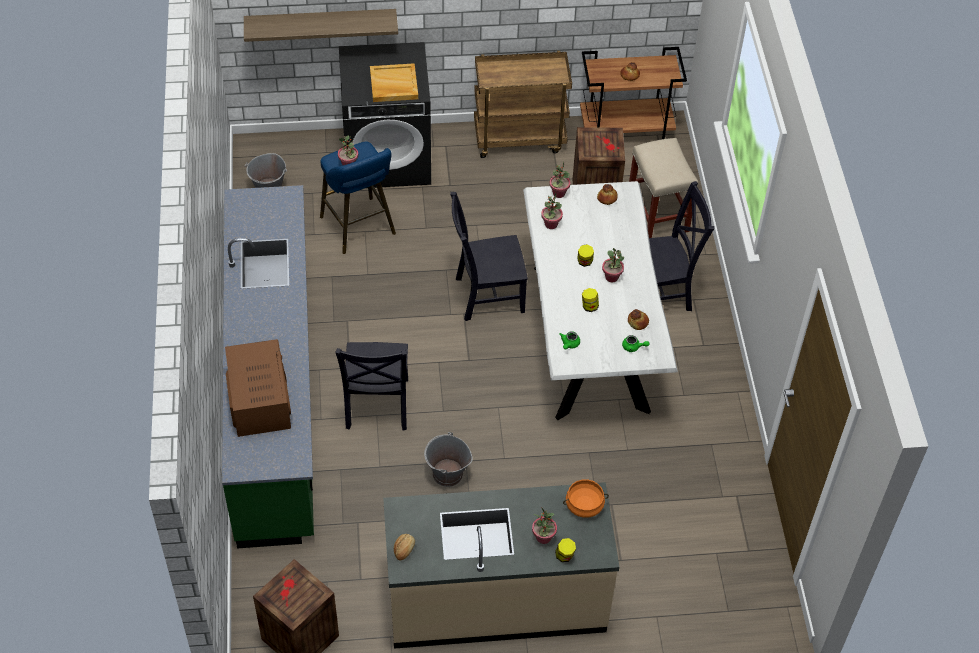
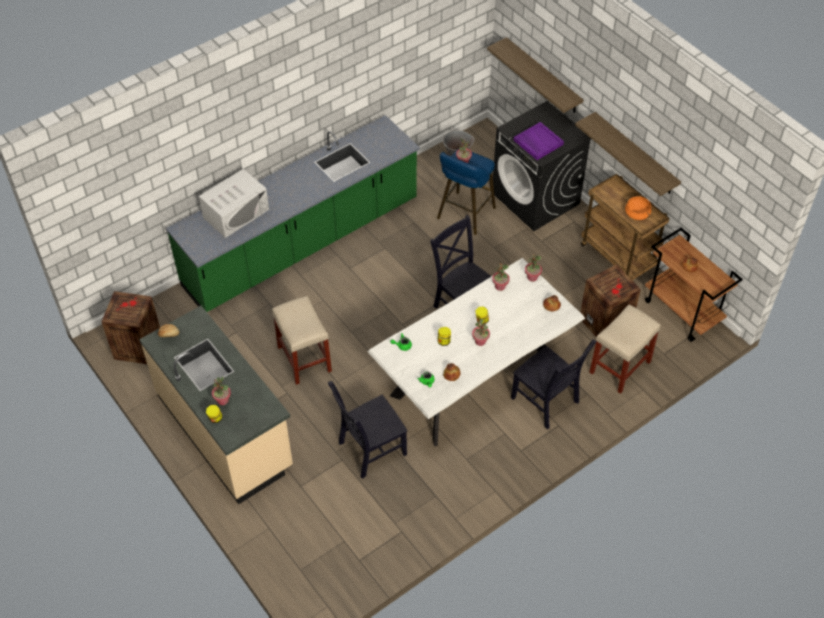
camera: 60 degrees right, 0 degrees up
(259, 400) = (236, 213): brown microwave -> white microwave
(377, 406) = (330, 296): black chair -> black chair (369, 450)
(393, 85) = (537, 142): beige tray -> purple tray
(447, 474) = (303, 358): grey bucket -> beige stool
(492, 18) = (635, 154): none -> shelf
(584, 505) = (262, 410): orange cooking pot -> orange cooking pot (636, 214)

